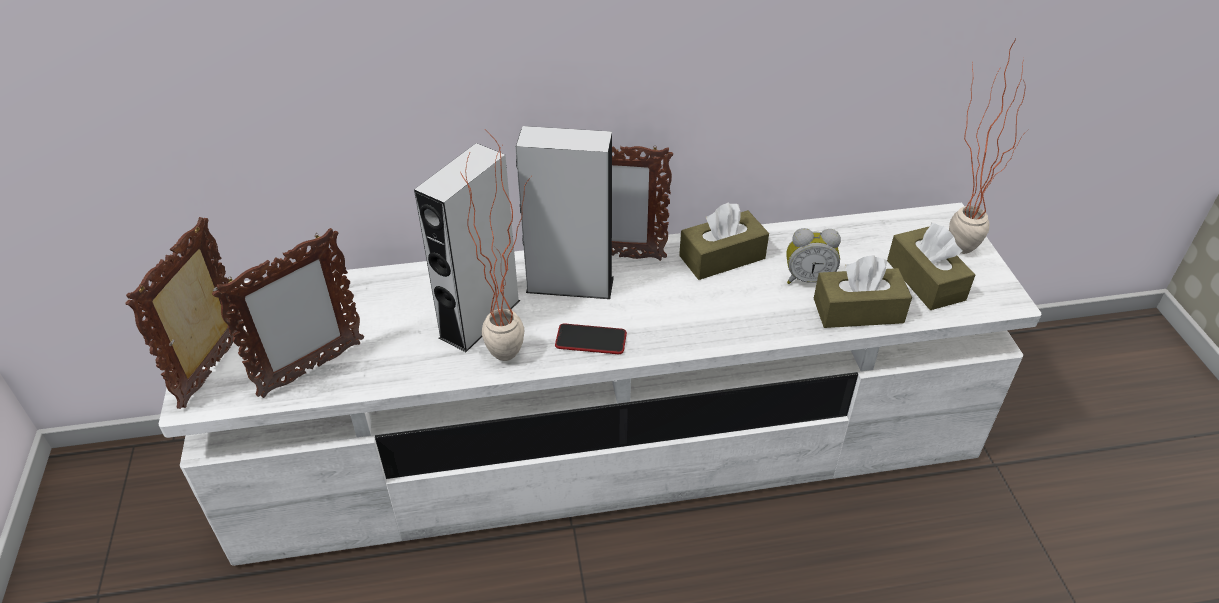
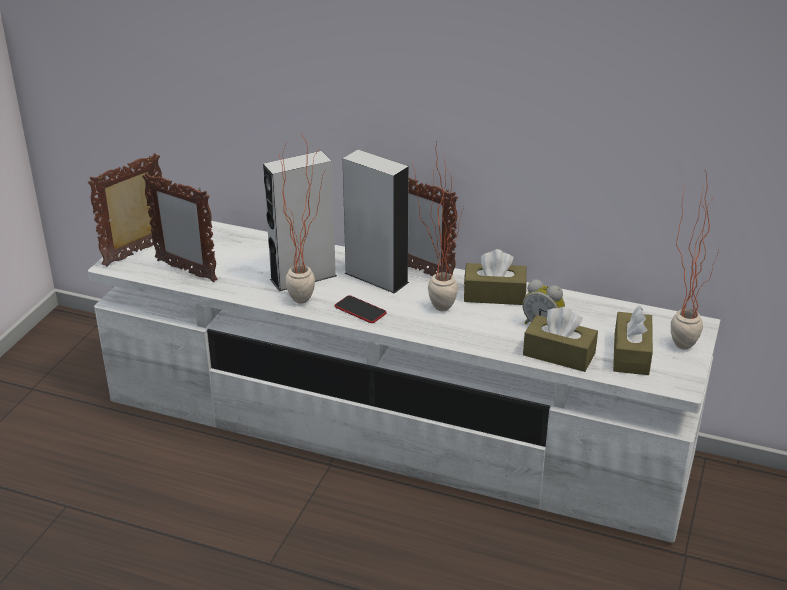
camera: 30 degrees right, 10 degrees down
(311, 369) = (186, 271): picture frame -> picture frame turned 45 degrees clockwise
(669, 296) = (435, 304): none -> potted plant

